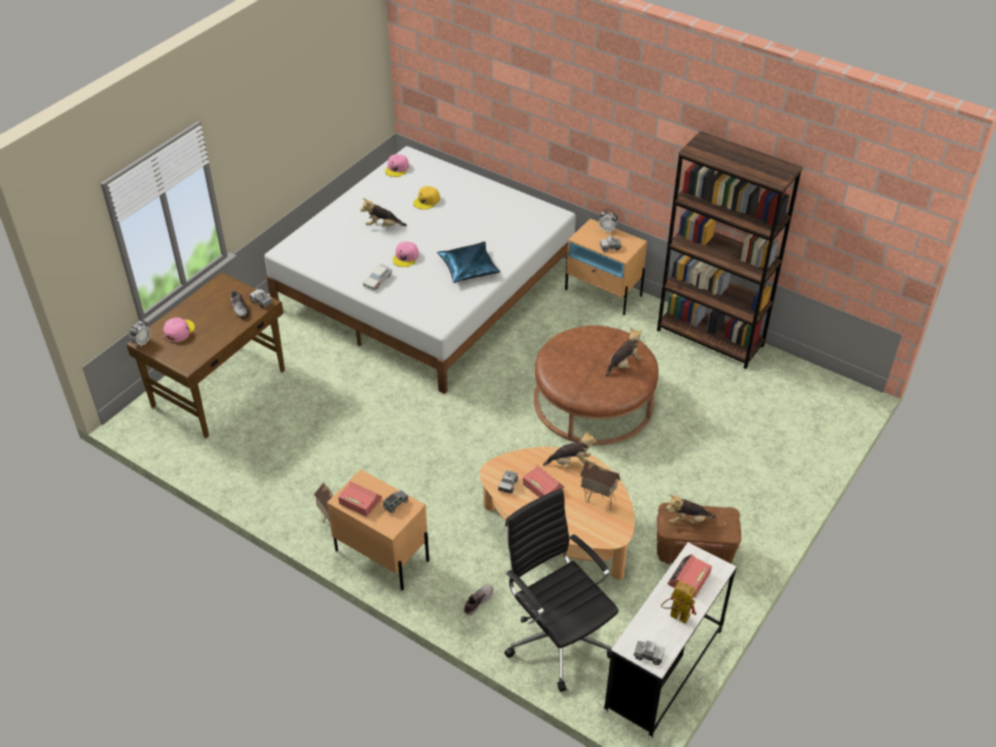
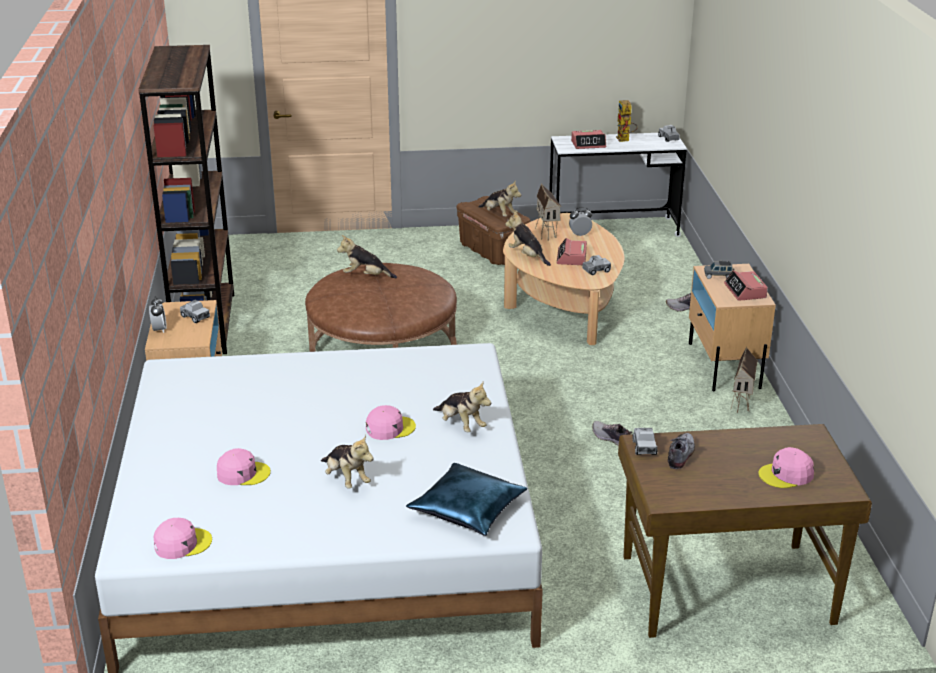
camera: 130 degrees left, 15 degrees down
(142, 342) = (848, 489): alarm clock -> alarm clock (580, 235)
(375, 435) = (611, 438): none -> shoe
(378, 280) = (461, 425): toy car -> plush toy
(427, 201) = (243, 473): yellow cap -> pink cap
(468, 268) = (352, 378): blue pillow -> blue pillow (468, 509)
(557, 637) = (655, 269): black office chair -> none

